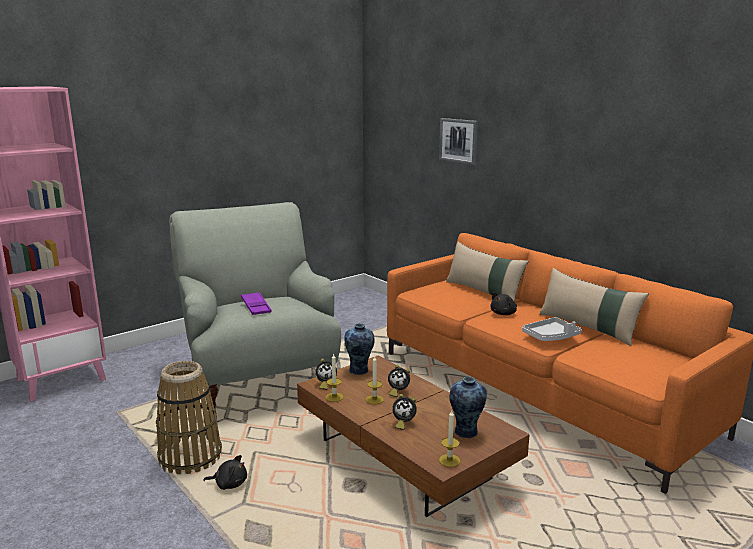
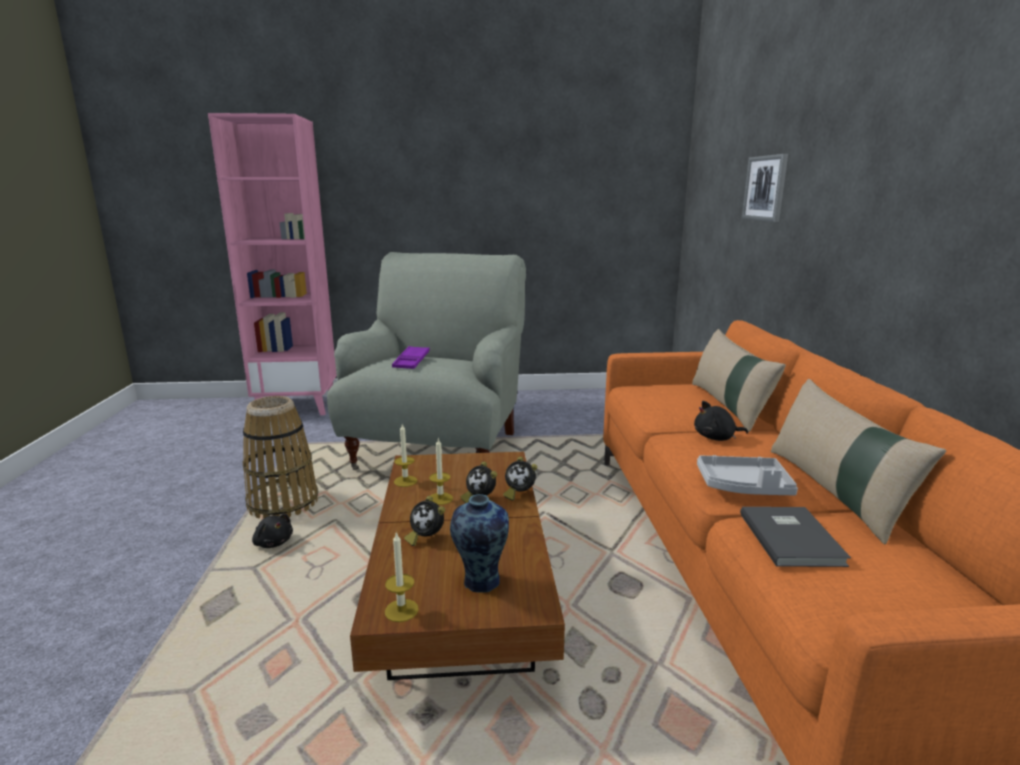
camera: 35 degrees right, 0 degrees up
(325, 384) = (419, 465): alarm clock -> alarm clock (519, 494)
(359, 371) = (476, 462): vase -> none
(599, 354) = (792, 538): none -> grey book

